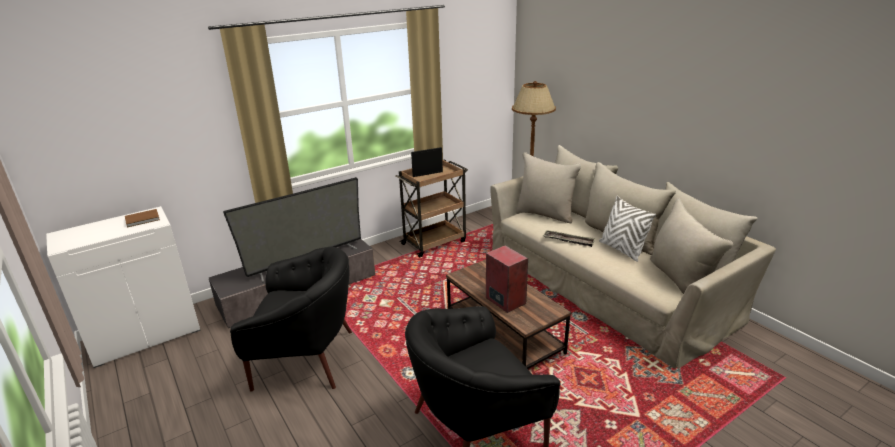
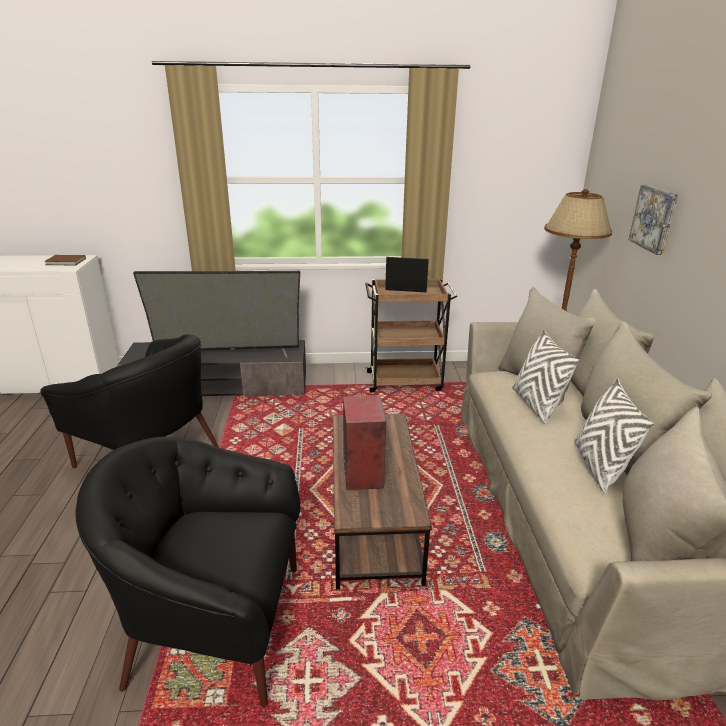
camera: 30 degrees right, 0 degrees up
(559, 227) = (536, 405): none -> white pillow
(569, 240) = (529, 426): tray -> none
(588, 95) = (655, 219): none -> picture

